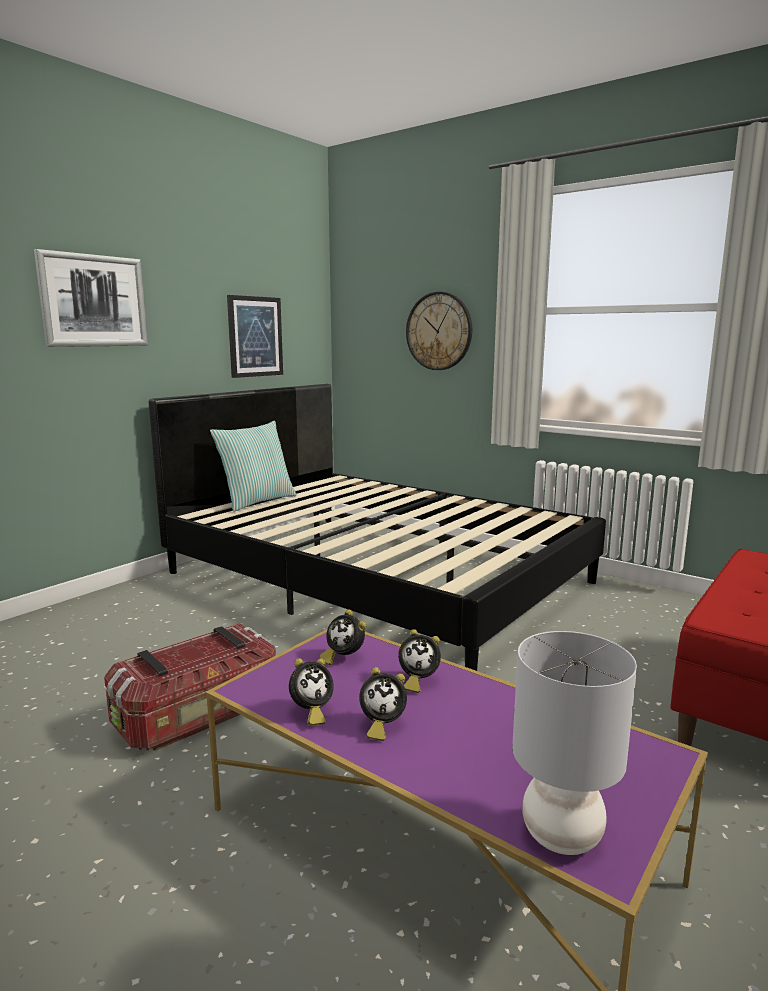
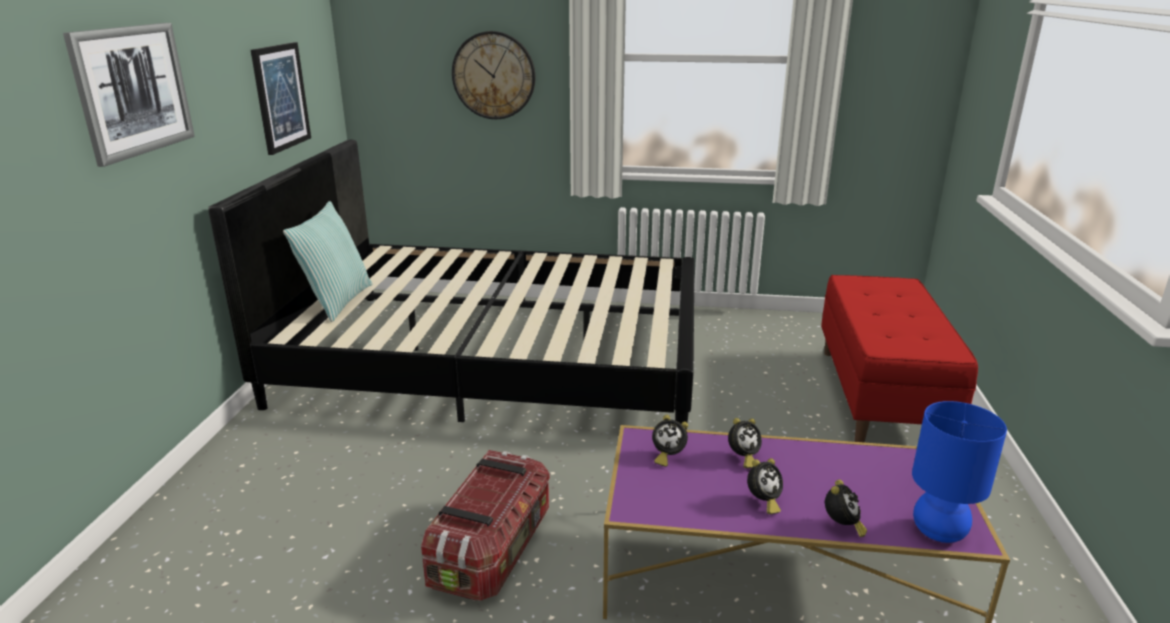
camera: 30 degrees left, 10 degrees up
(311, 713) = (705, 511): alarm clock -> alarm clock (842, 526)
(561, 835) = (938, 531): grey table lamp -> blue table lamp

